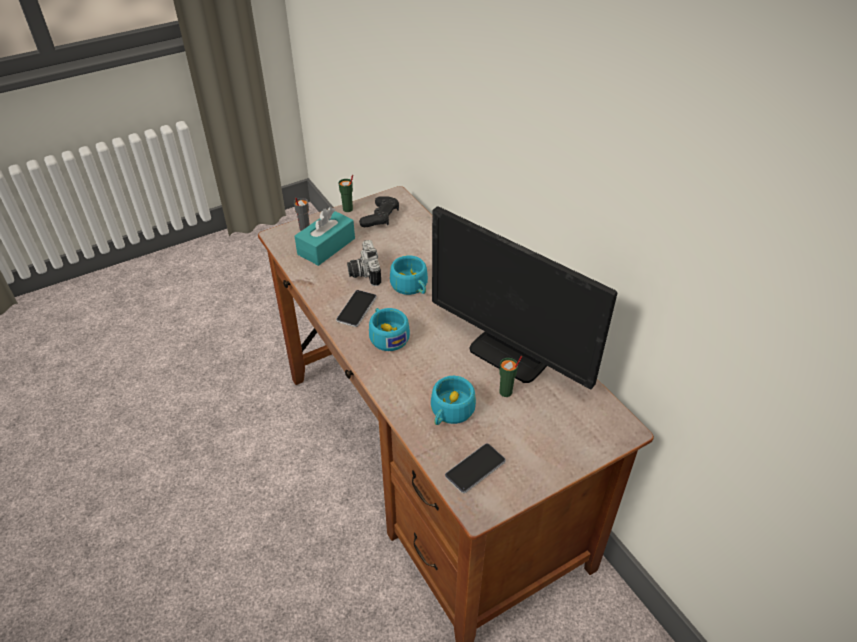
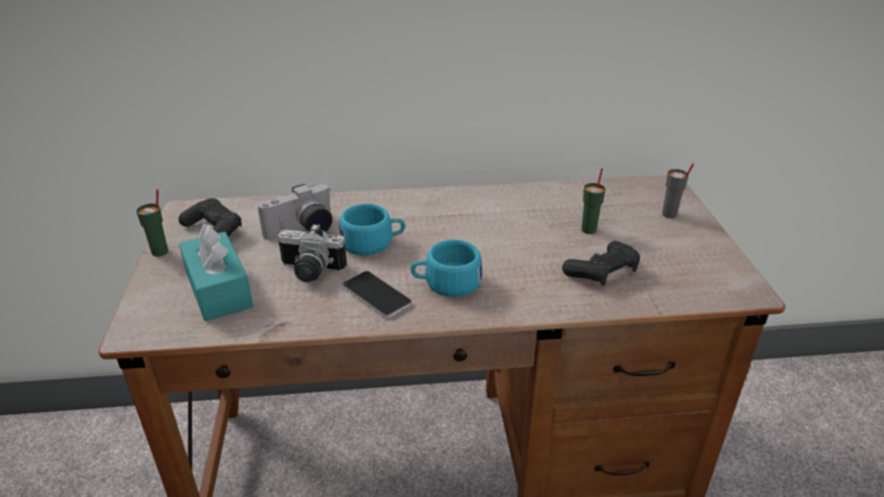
camera: 65 degrees left, 10 degrees down
(304, 229) = (153, 301): grey cup -> grey cup (669, 215)
(404, 252) = (303, 231): none -> camera
(450, 412) = (602, 272): turquoise cup -> black game controller
(475, 468) = (691, 278): phone -> none
(511, 353) = (533, 211): monitor -> none

